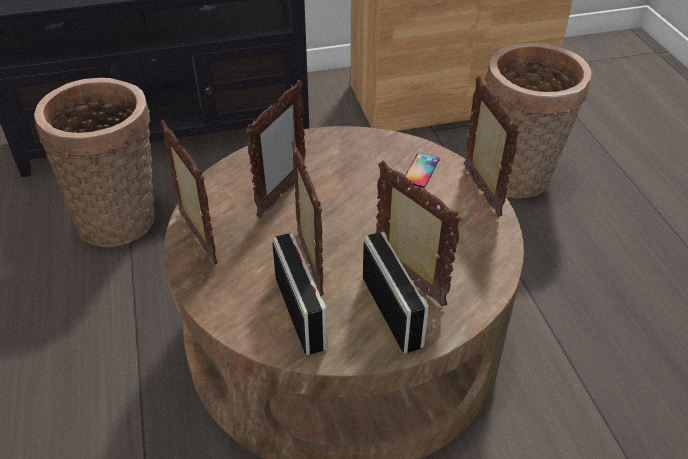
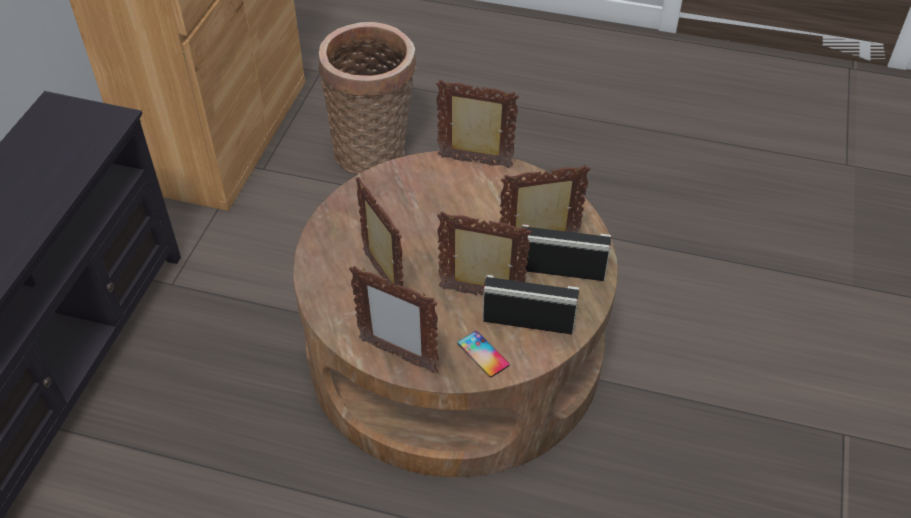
camera: 60 degrees left, 5 degrees up
(122, 219) = (171, 464): basket -> none
(197, 239) = (397, 355): picture frame -> picture frame turned 150 degrees counterclockwise
(421, 170) = (423, 182): phone -> phone (483, 354)

